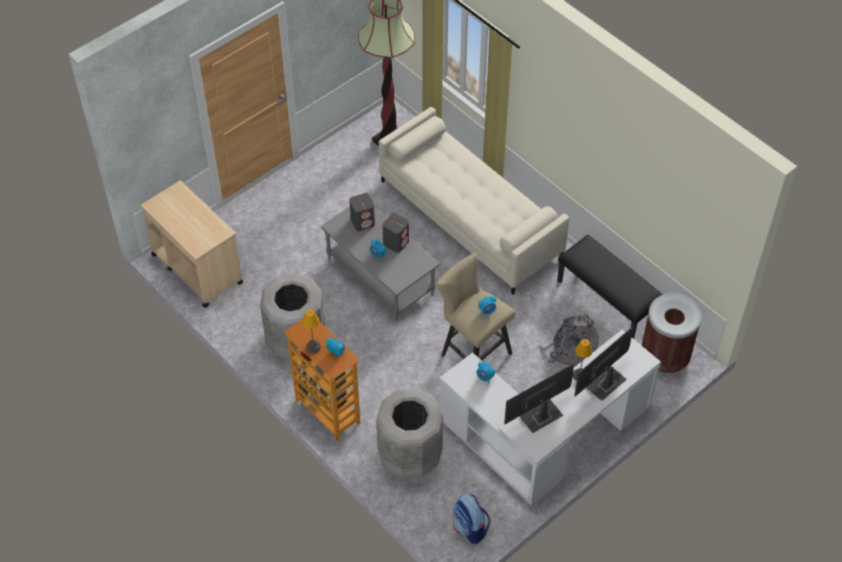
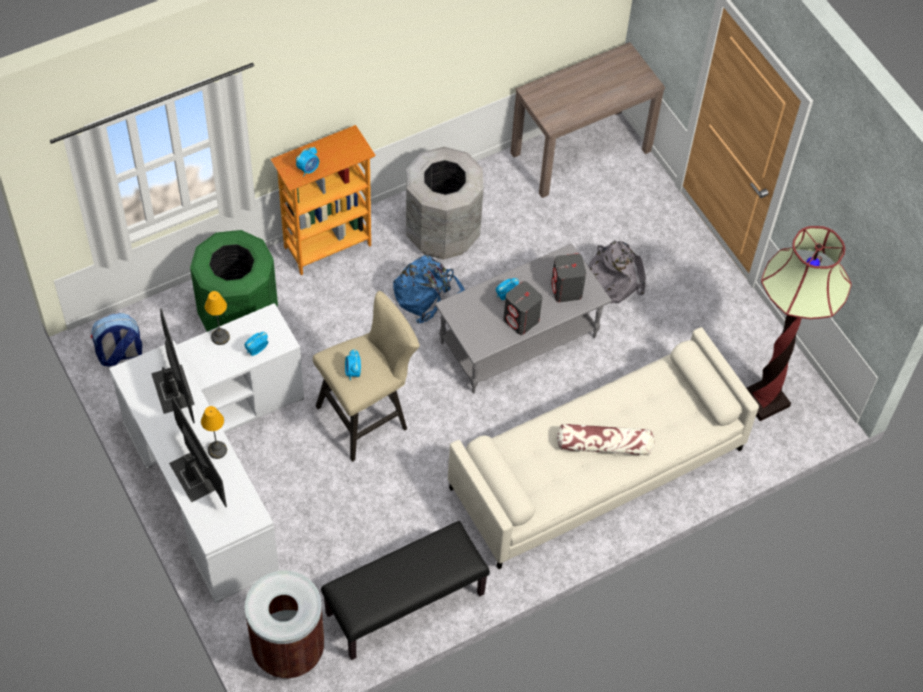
camera: 100 degrees right, 5 degrees up
(197, 268) = (581, 151): beige cart -> brown console table
(313, 347) = (323, 148): table lamp -> table lamp (220, 336)
(357, 338) = (426, 295): none -> blue backpack
(410, 455) = (238, 316): grey trash can -> green trash can
(477, 188) = (604, 445): none -> pillow
(570, 349) = (337, 533): grey backpack -> grey backpack (612, 279)

